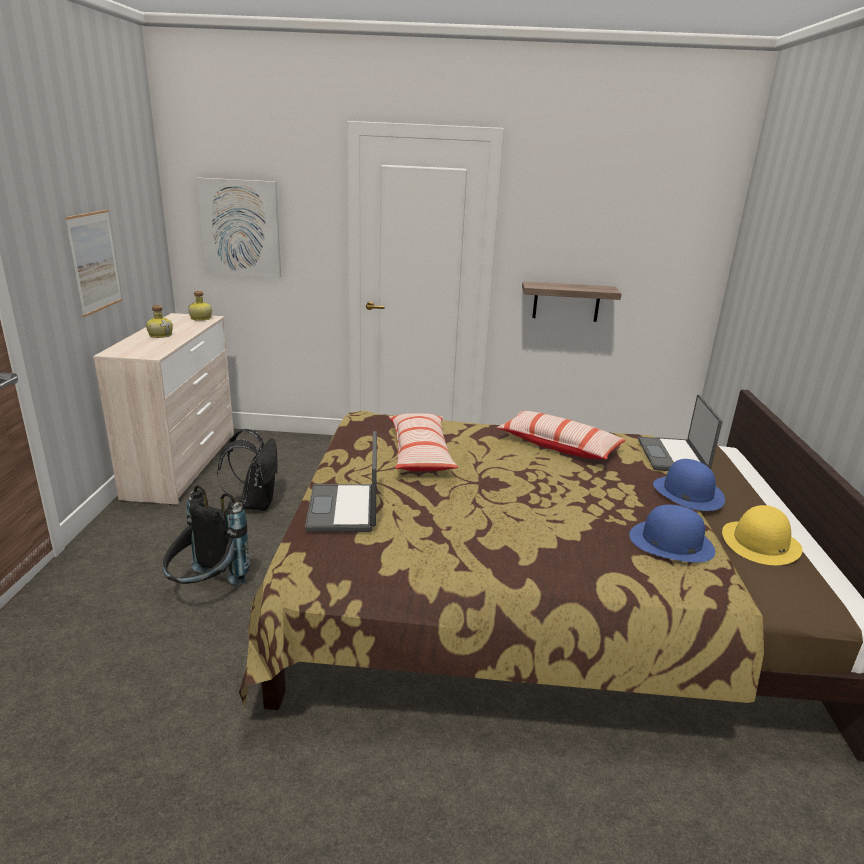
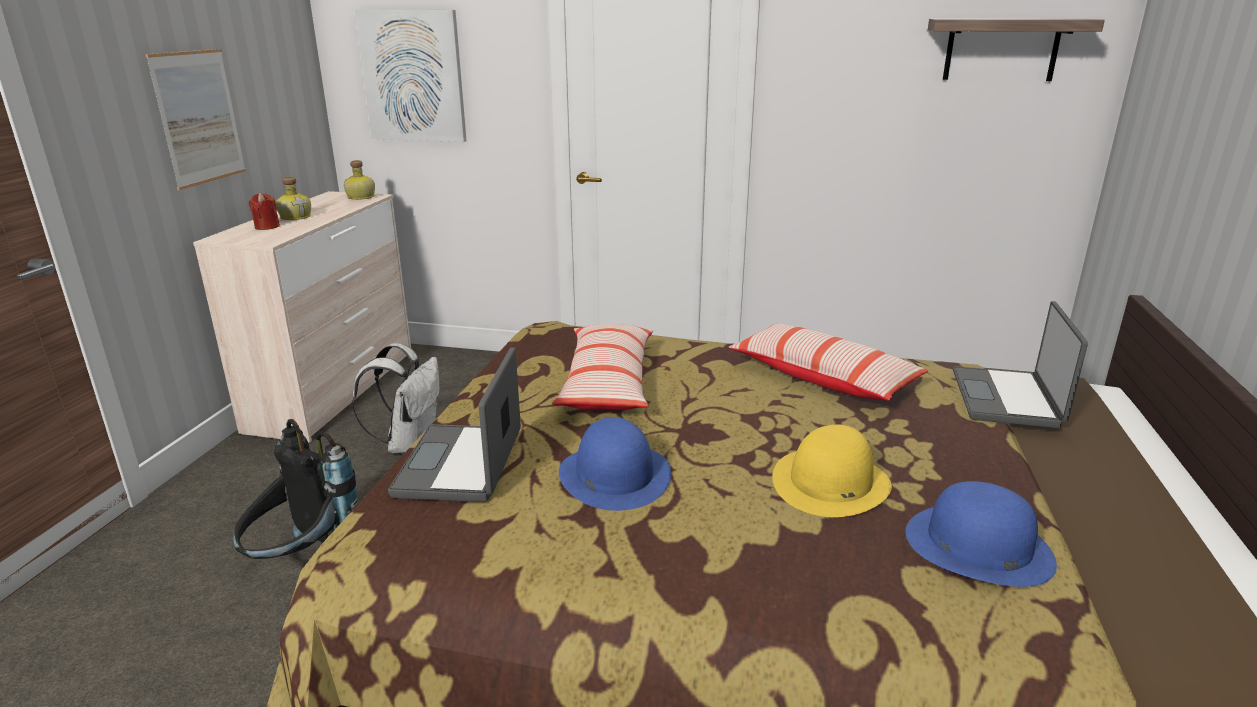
camera: 10 degrees right, 0 degrees up
(143, 343) = (267, 227): none -> red candle
(256, 503) = (411, 445): black backpack -> white backpack
(566, 301) = (861, 167): shelf -> shelf (1001, 49)
(687, 492) = (1022, 459): blue hat -> blue hat (614, 475)
(760, 543) = (1146, 555): yellow hat -> yellow hat (831, 483)

